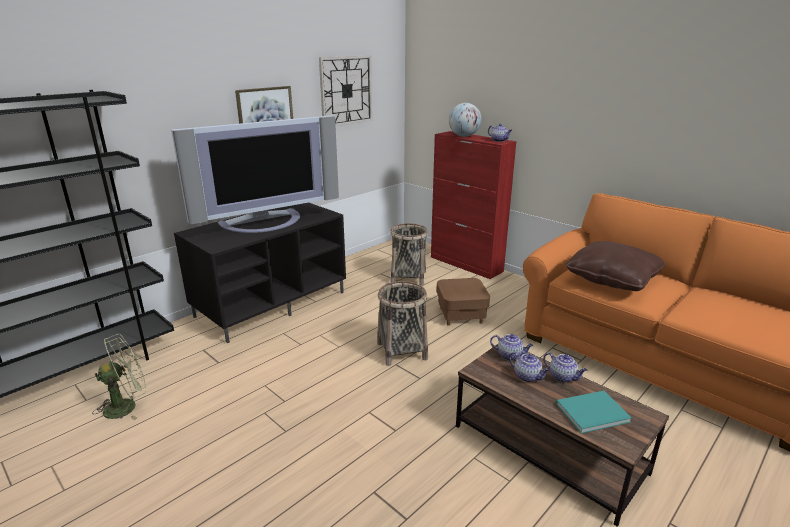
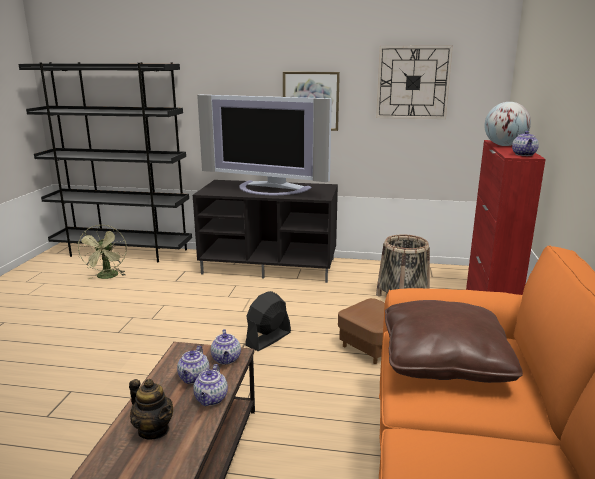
camera: 55 degrees right, 5 degrees down
(127, 406) = (107, 277): green fan -> green fan turned 60 degrees clockwise
(402, 351) = (268, 339): basket -> black fan
(589, 412) = (154, 430): turquoise book -> teapot

